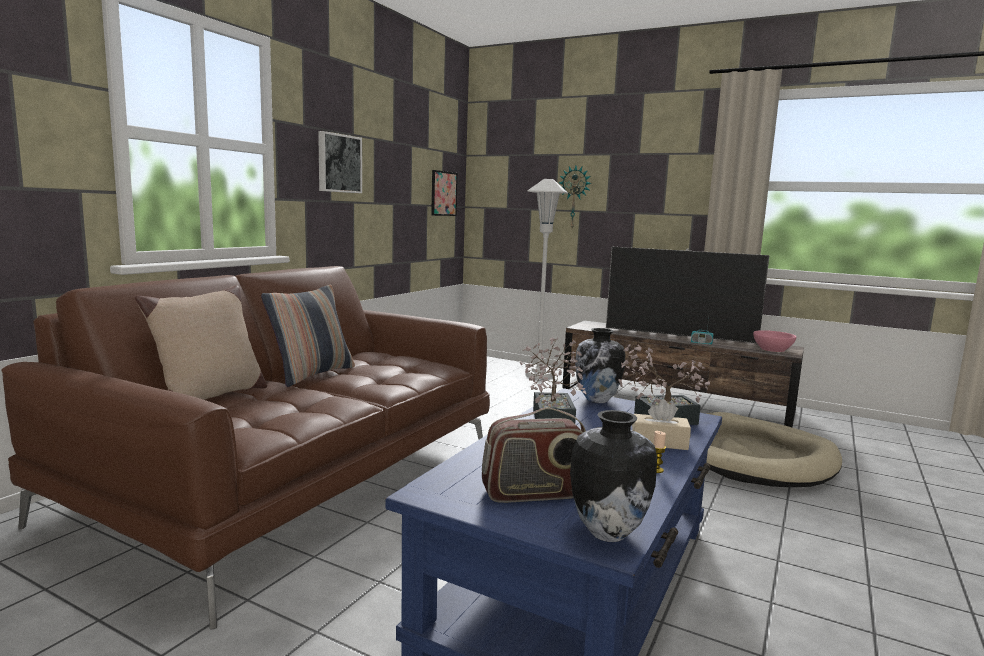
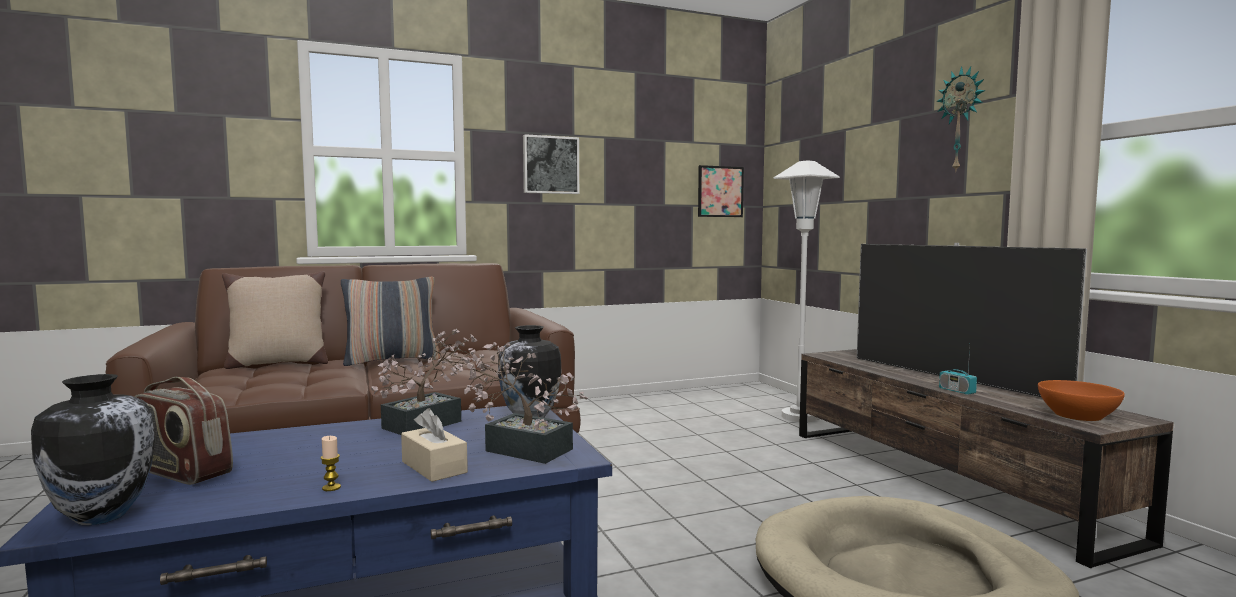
camera: 40 degrees right, 5 degrees down
(574, 197) = (861, 183): wall clock -> wall clock (961, 120)
(773, 349) = (1078, 415): pink bowl -> orange bowl

